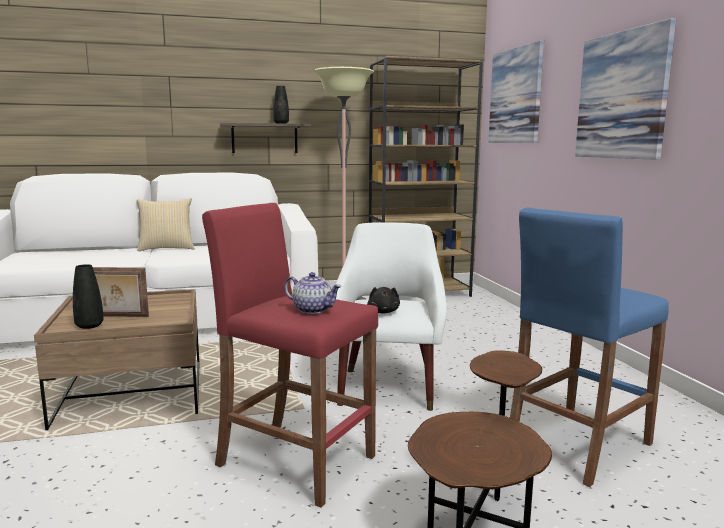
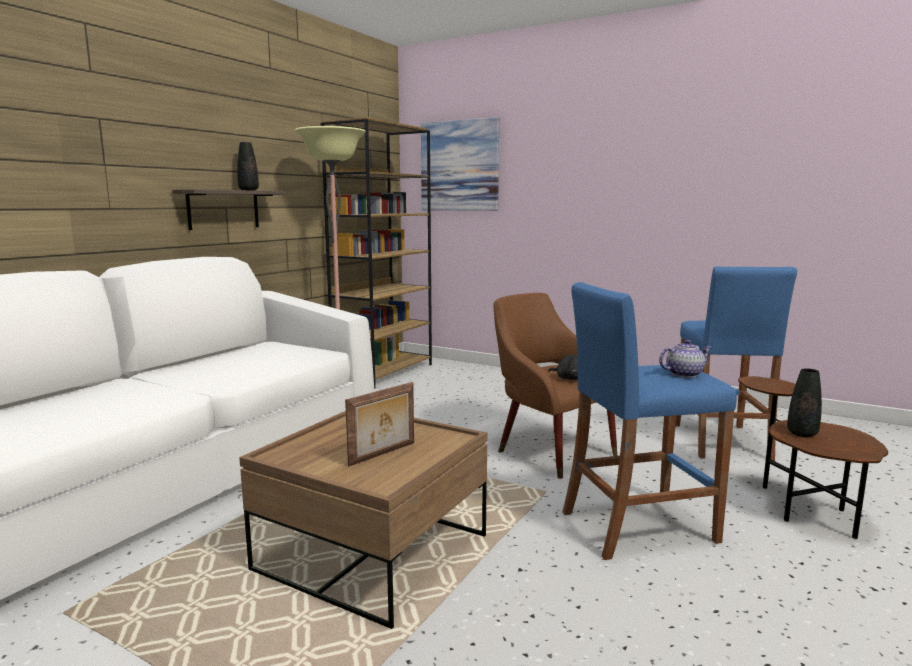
camera: 45 degrees left, 0 degrees up
(89, 326) = (395, 471): black vase -> black vase (802, 433)
(166, 248) = (157, 374): pillow -> none
(295, 460) = (637, 526): red stool -> blue stool
(388, 385) = (551, 450): white armchair -> brown armchair
(622, 95) = (606, 173): picture -> none

